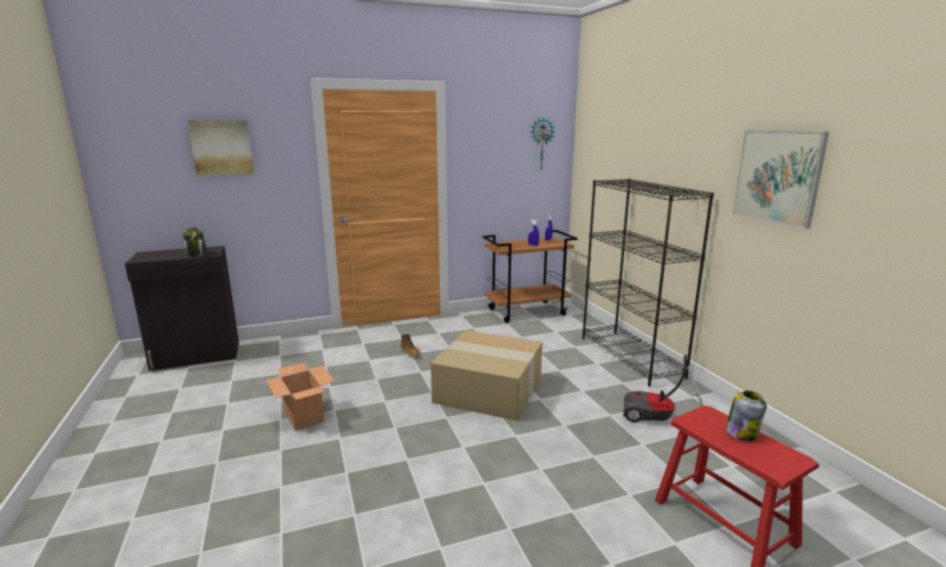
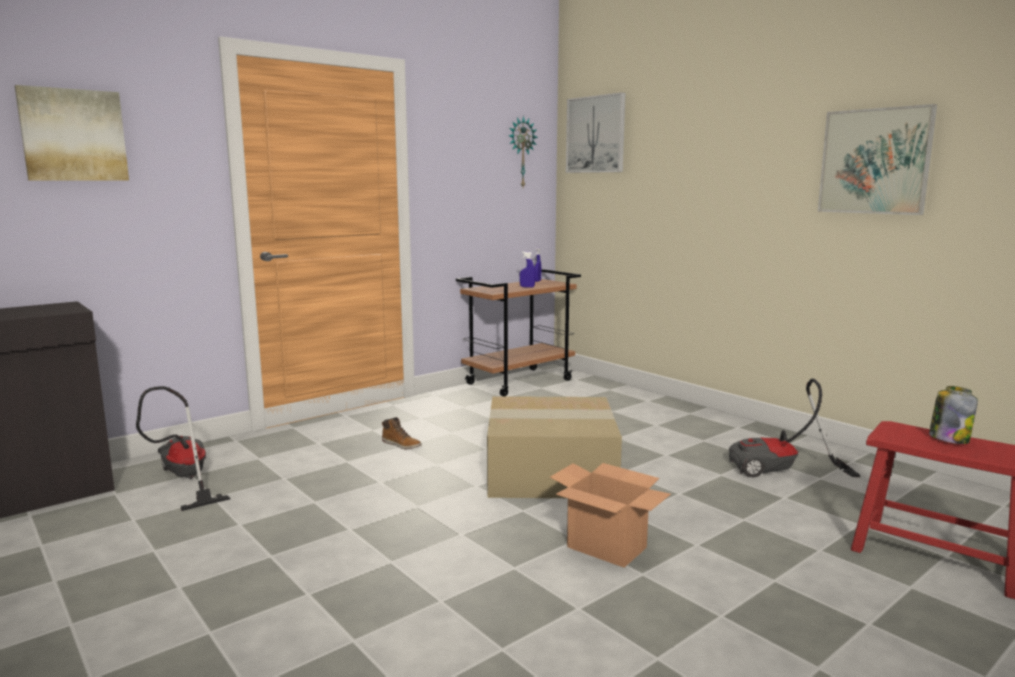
camera: 20 degrees left, 5 degrees down
(197, 254) = (44, 312): jar -> none
(274, 357) = (184, 479): none -> vacuum cleaner
(304, 417) = (309, 545): cardboard box -> cardboard box (607, 547)
(596, 131) = (596, 134): none -> picture
(631, 357) = (688, 413): black bookcase -> none

